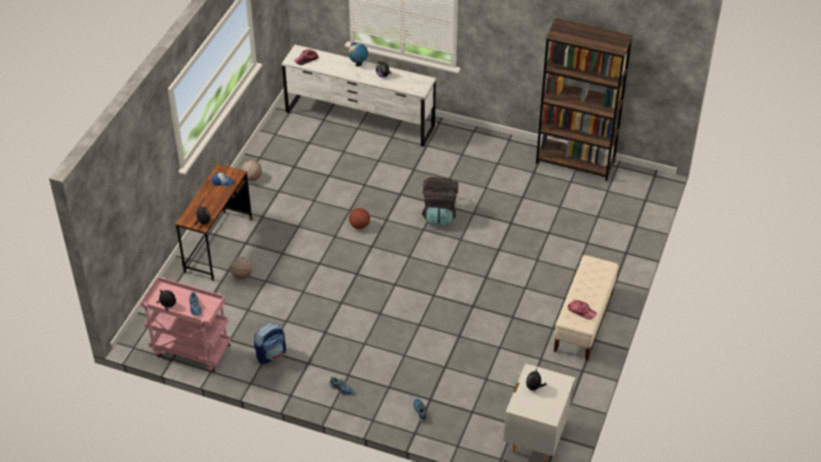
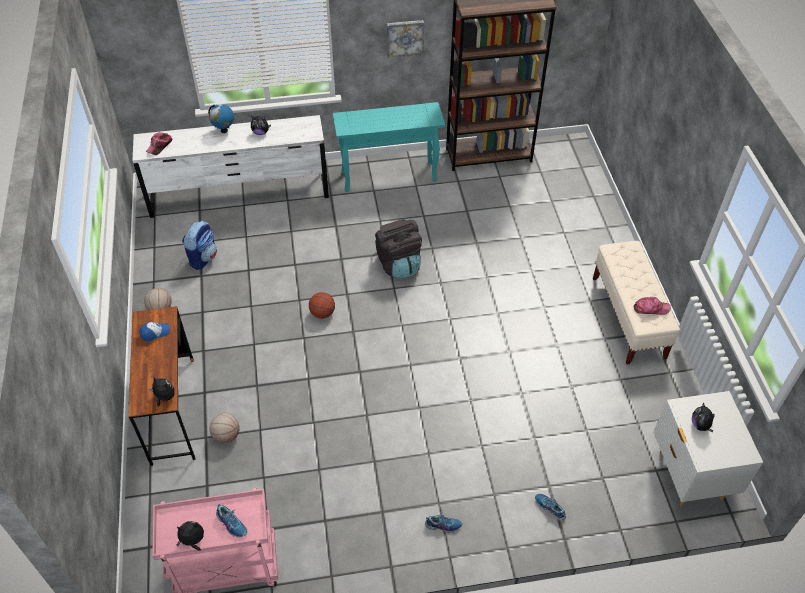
camera: 30 degrees left, 5 degrees up
(271, 354) = (331, 522): backpack -> backpack (203, 258)
(482, 148) = (390, 176): none -> turquoise console table
(515, 39) = (405, 37): none -> picture

